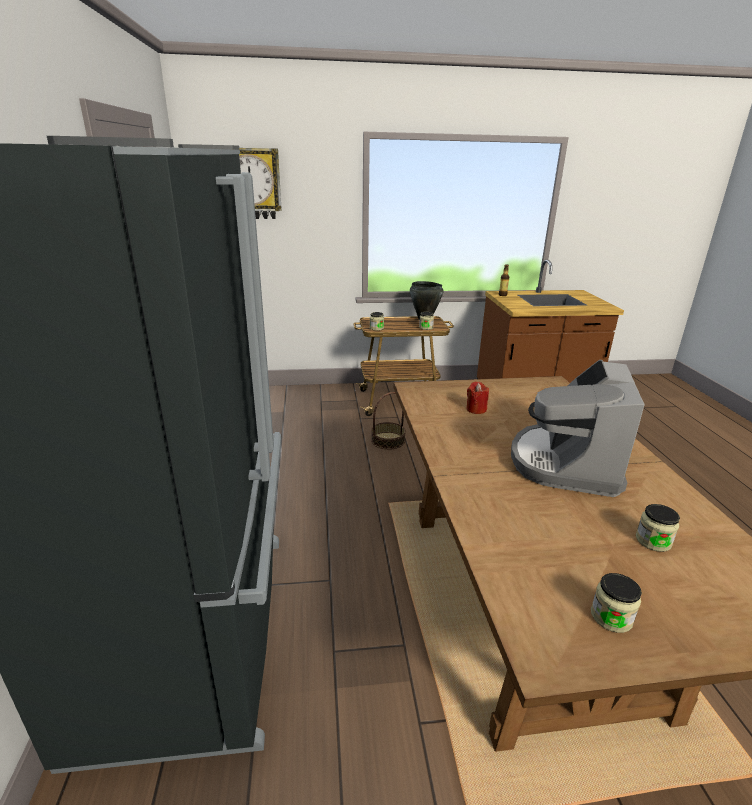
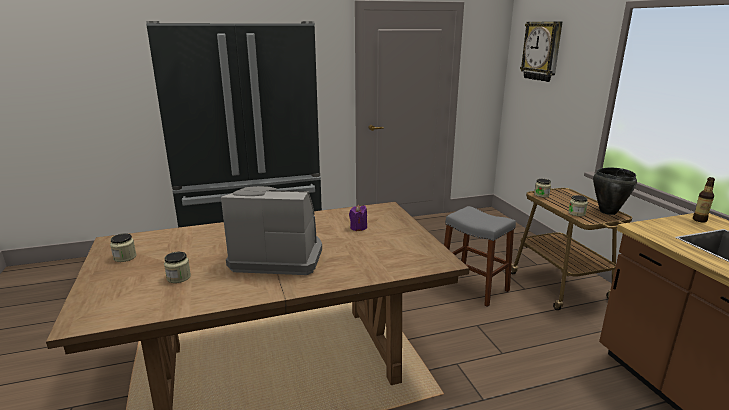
camera: 80 degrees right, 5 degrees down
(388, 440) = (474, 287): basket -> grey stool
(476, 409) = (358, 228): red candle -> purple candle

